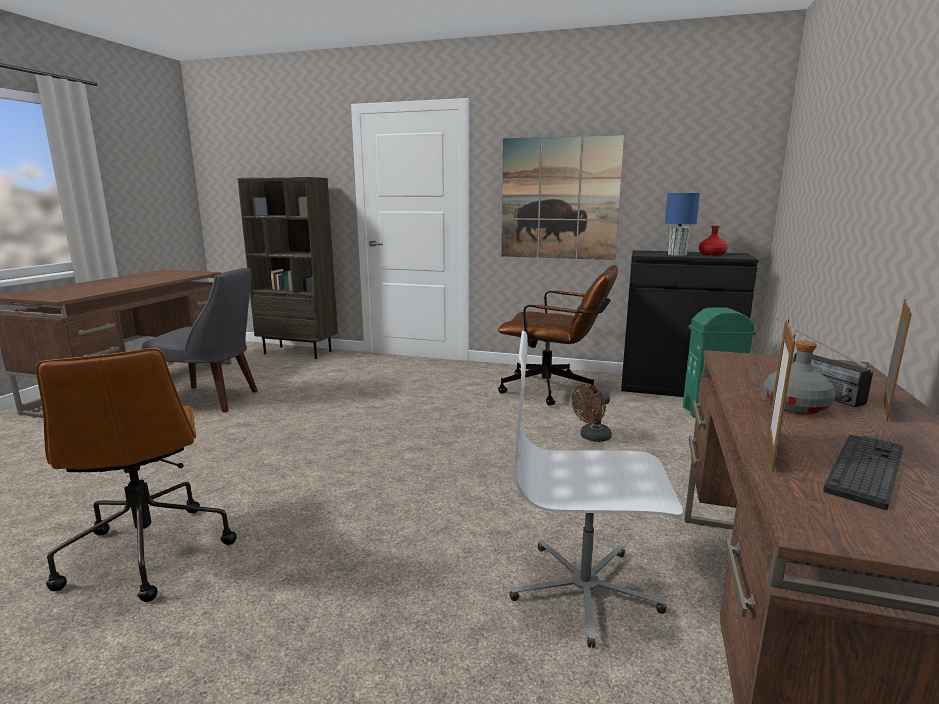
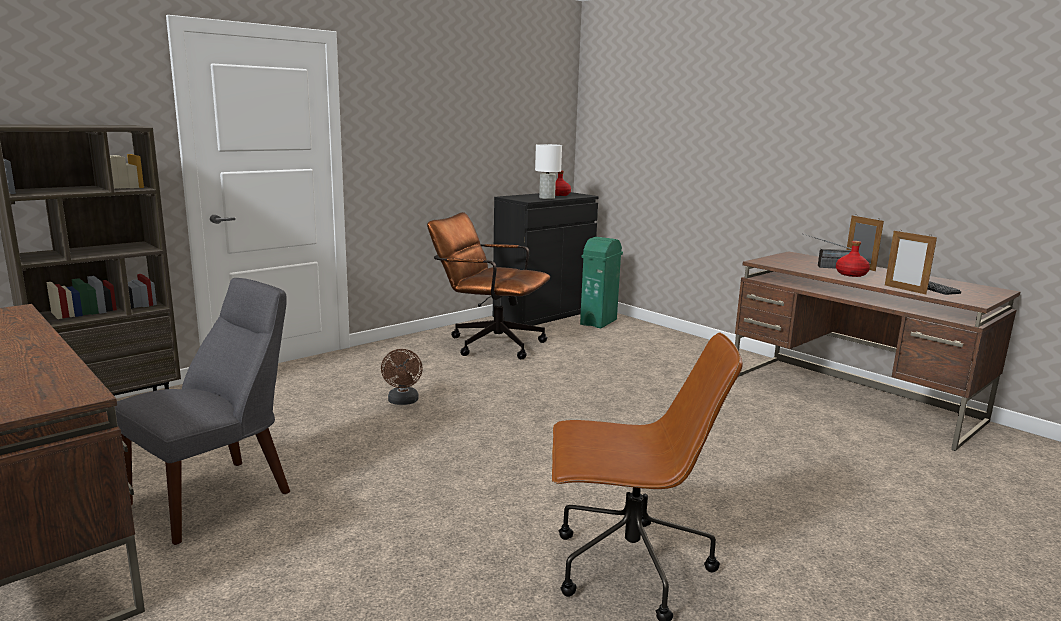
camera: 60 degrees left, 0 degrees up
(555, 390) = (489, 343): brown office chair -> brown office chair turned 120 degrees counterclockwise
(559, 199) = (432, 150): picture -> none
(585, 590) = (785, 423): white office chair -> none
(592, 437) = (596, 361): brown fan -> brown fan (403, 402)
(676, 255) = (546, 198): blue table lamp -> white table lamp
(796, 406) = (851, 274): grey bottle -> red bottle

